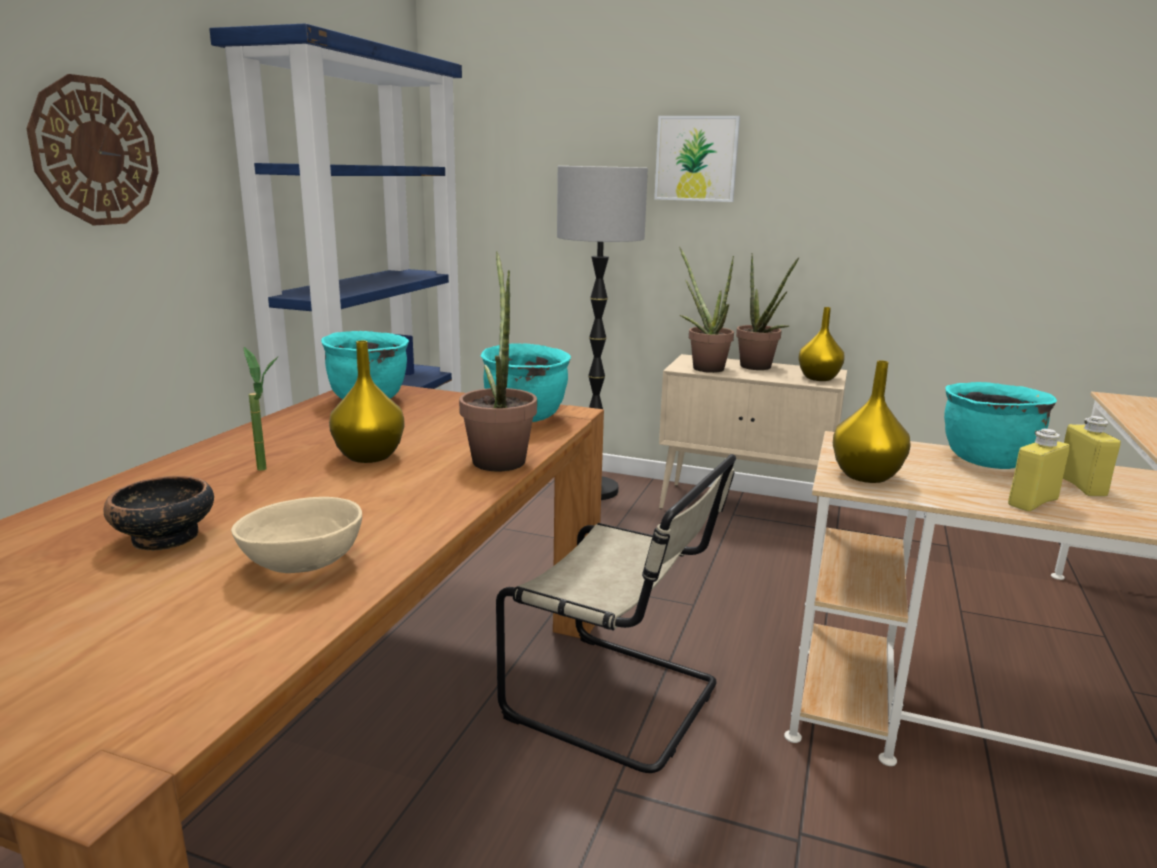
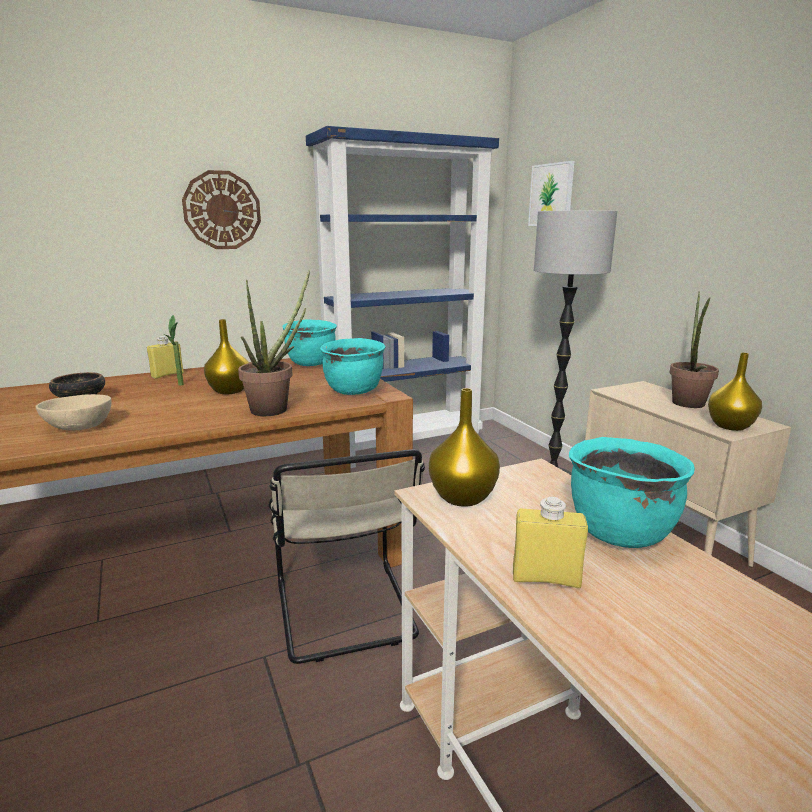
camera: 45 degrees right, 0 degrees up
(696, 158) = (673, 201): picture -> picture (551, 195)
(703, 367) = (633, 394): potted plant -> none
(1081, 486) = (657, 593): yellow bottle -> yellow bottle (167, 375)

